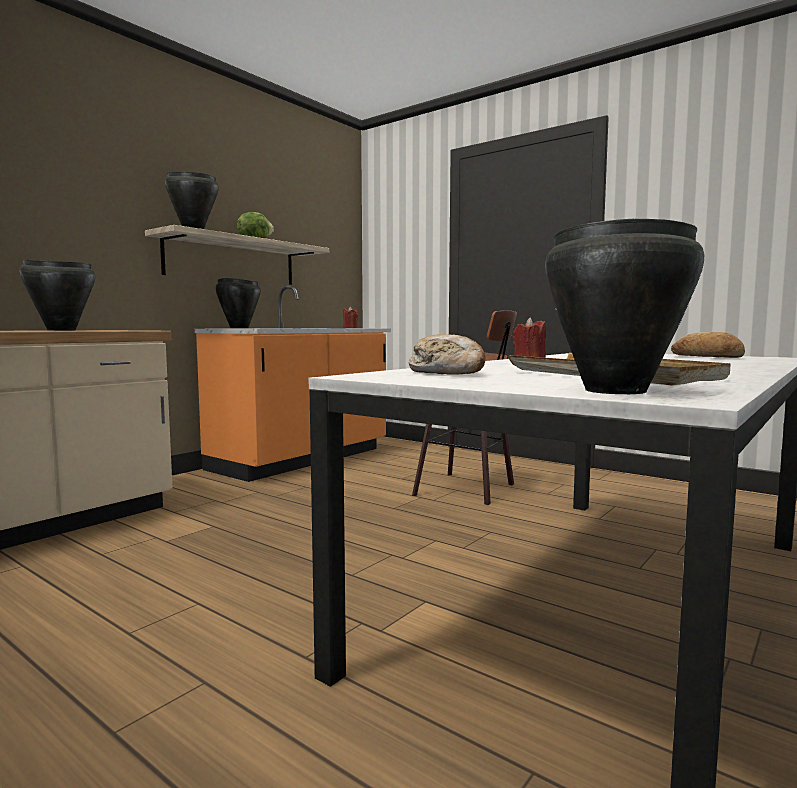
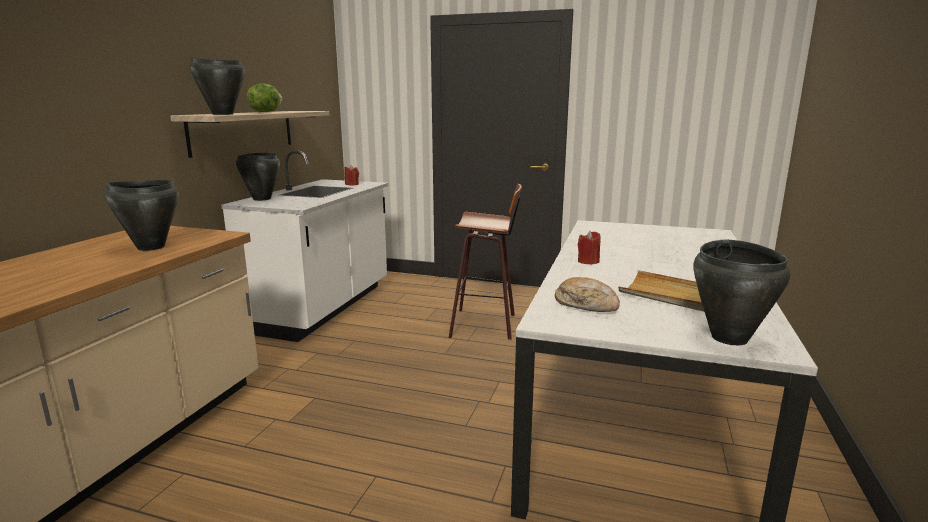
camera: 20 degrees left, 10 degrees up
(302, 459) = (323, 308): orange counter -> white counter
(707, 357) = (677, 235): bread -> none

